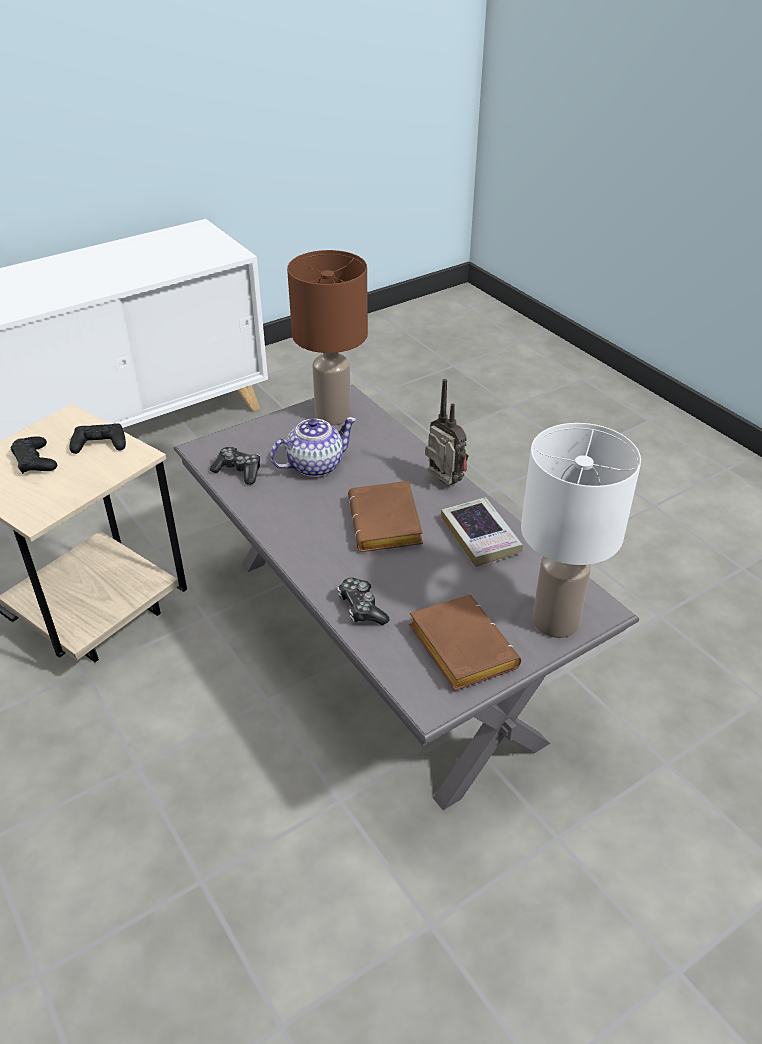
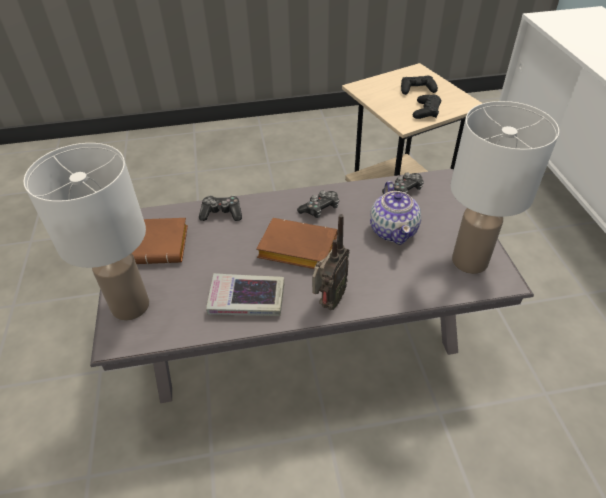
camera: 115 degrees right, 5 degrees up
(306, 525) = (320, 209): none -> game controller
(334, 415) = (469, 262): brown table lamp -> white table lamp
(443, 484) = (328, 302): radio -> radio turned 45 degrees counterclockwise

